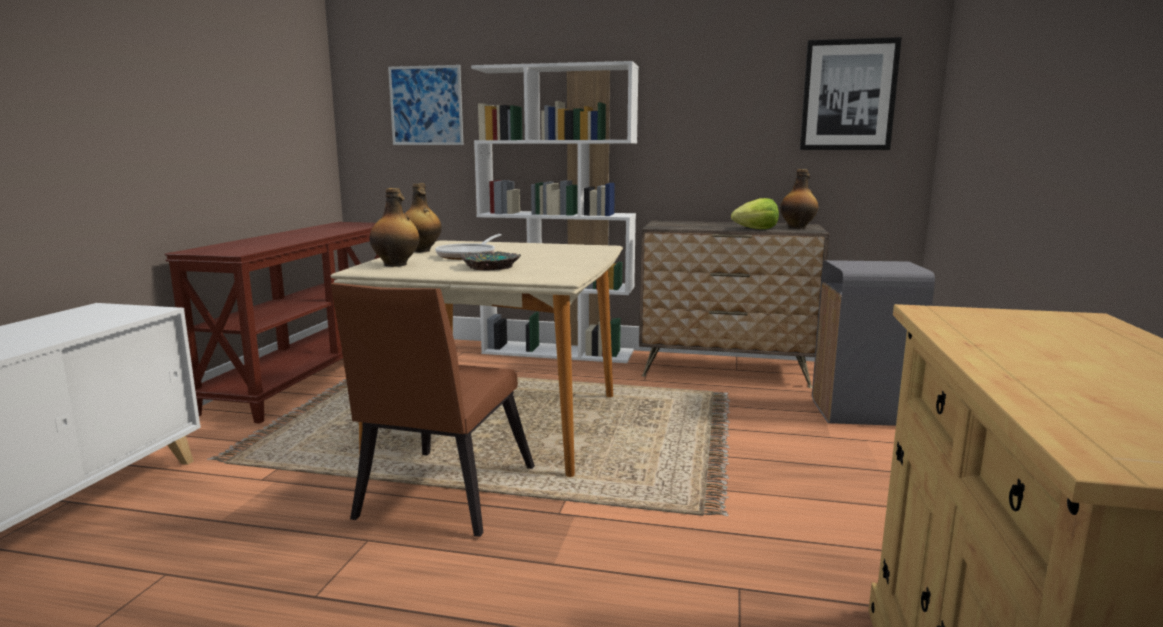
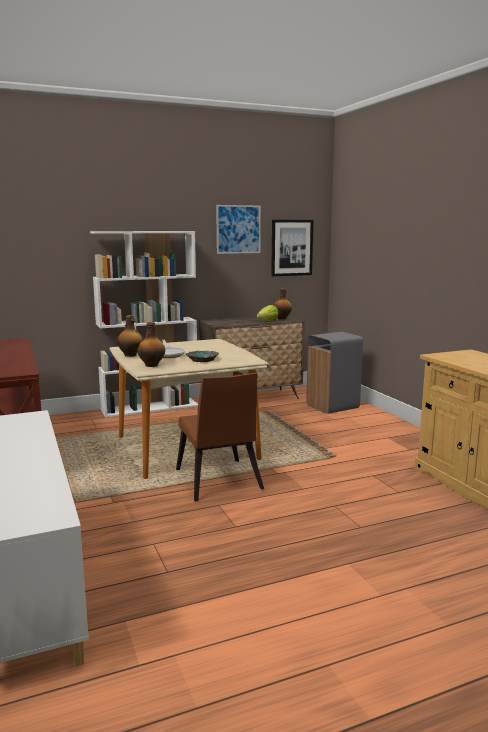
camera: 35 degrees left, 0 degrees up
(426, 106) = (44, 254): picture -> picture (238, 229)

